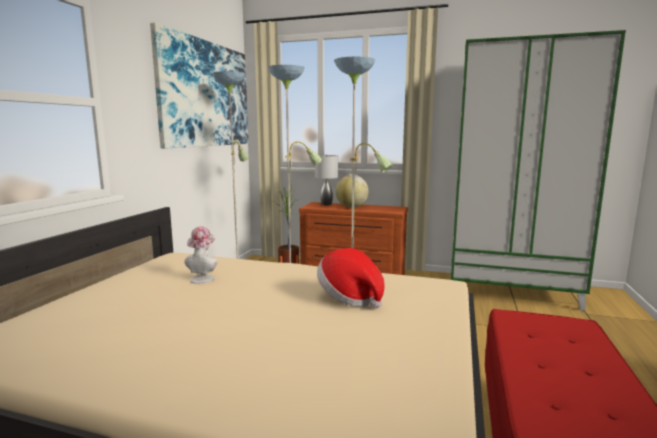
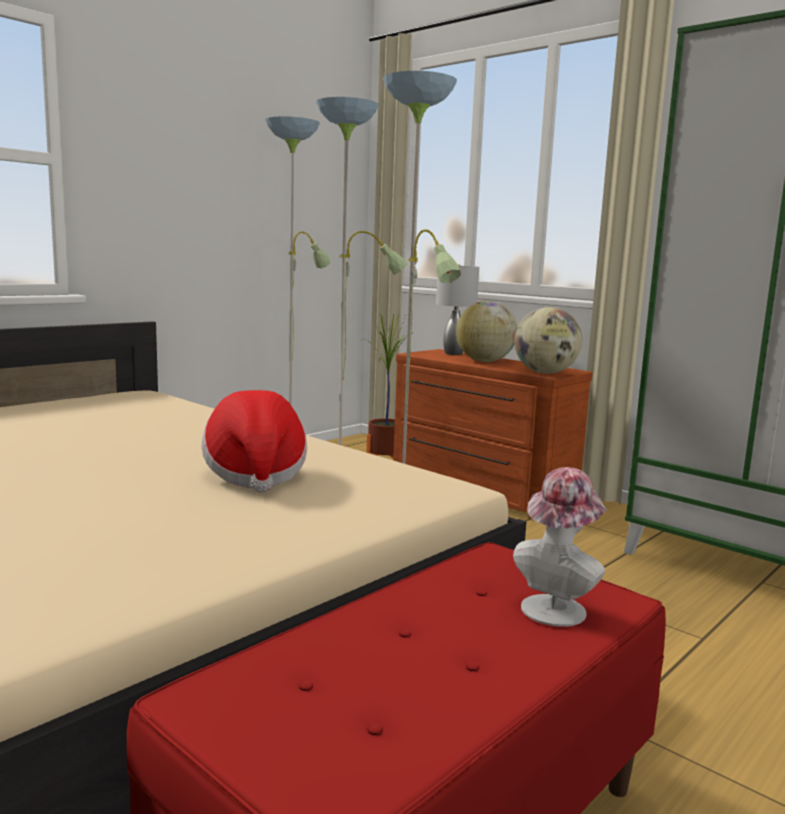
camera: 25 degrees right, 0 degrees up
(203, 278) = (121, 420): hat -> hat (557, 607)
(206, 94) = (273, 158): picture -> none
(392, 211) = (545, 373): none -> globe

